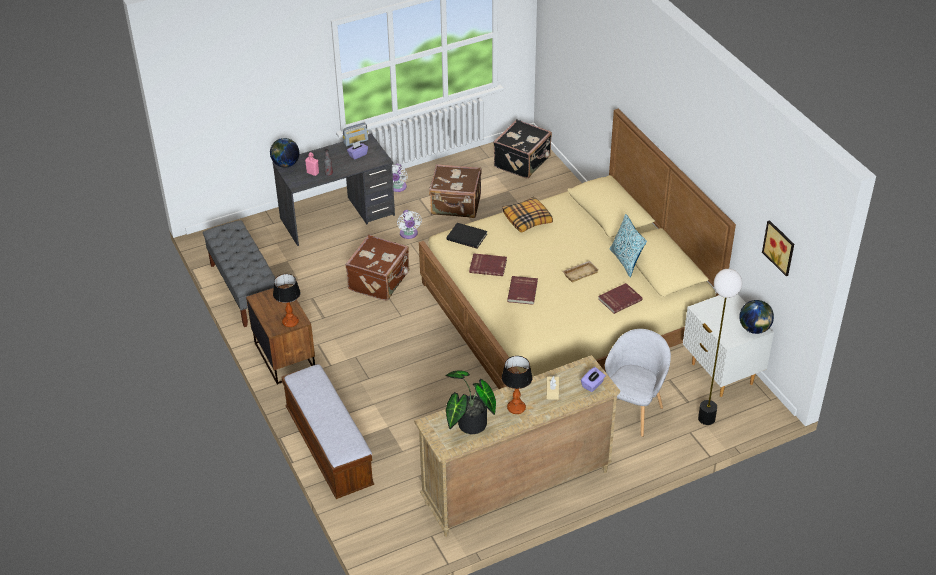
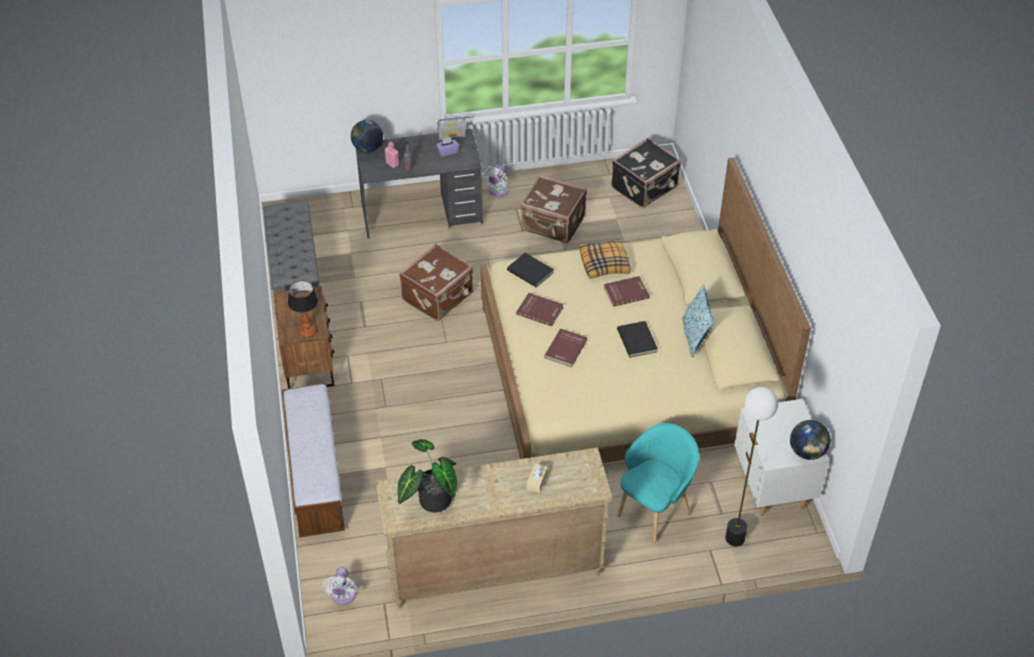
camera: 15 degrees right, 5 degrees up
(409, 234) = (489, 248): white fan -> white fan (343, 596)
(516, 408) = (490, 492): table lamp -> none
(580, 273) = (638, 340): beige tray -> black book
(592, 385) = (584, 483): purple tissue box -> none
(619, 299) = (669, 381): red book -> red book (626, 292)
(633, 412) = (655, 511): grey armchair -> turquoise armchair
(780, 247) = (845, 370): picture -> none

